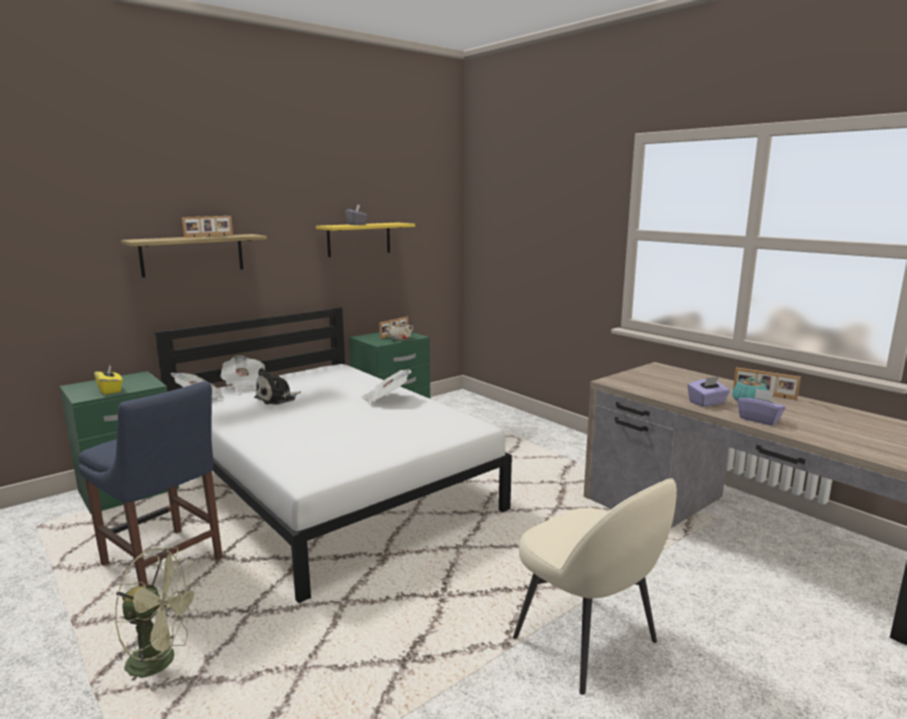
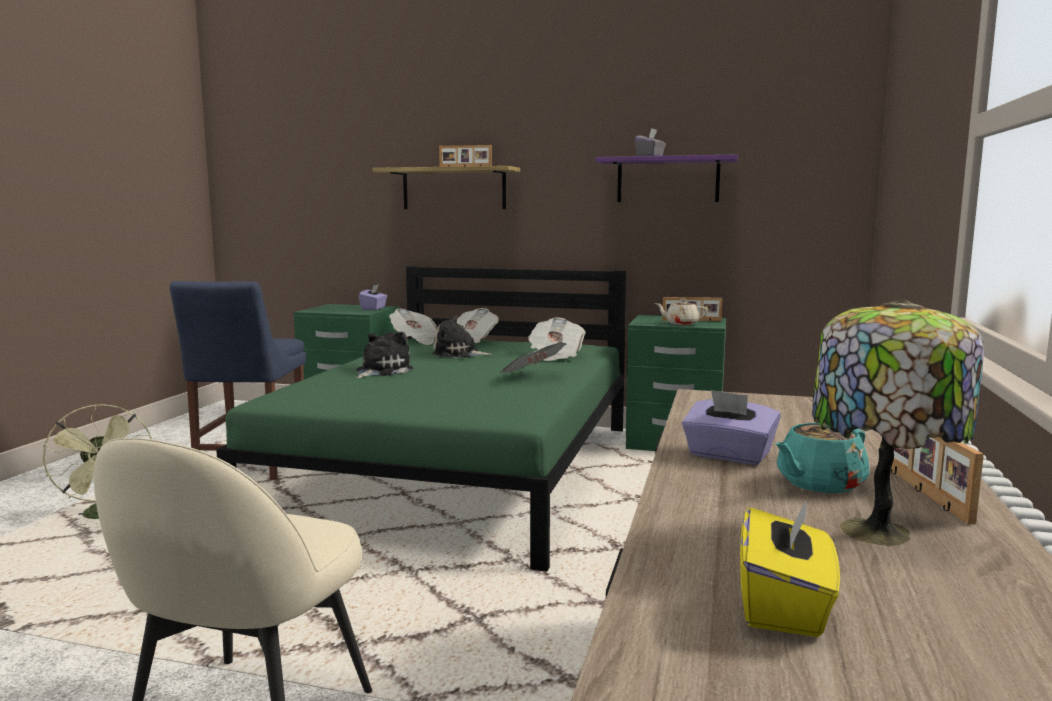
camera: 55 degrees right, 5 degrees down
(110, 390) = (335, 310): yellow tissue box -> yellow tissue box (784, 606)
(282, 429) = (381, 371): none -> plush toy
(329, 486) = (461, 471): white bed -> green bed
(345, 380) = (555, 355): none -> newspaper
(359, 239) = (668, 180): yellow shelf -> purple shelf
(759, 419) = (706, 500): purple tissue box -> purple tissue box (373, 308)
(801, 411) = (879, 534): none -> table lamp

